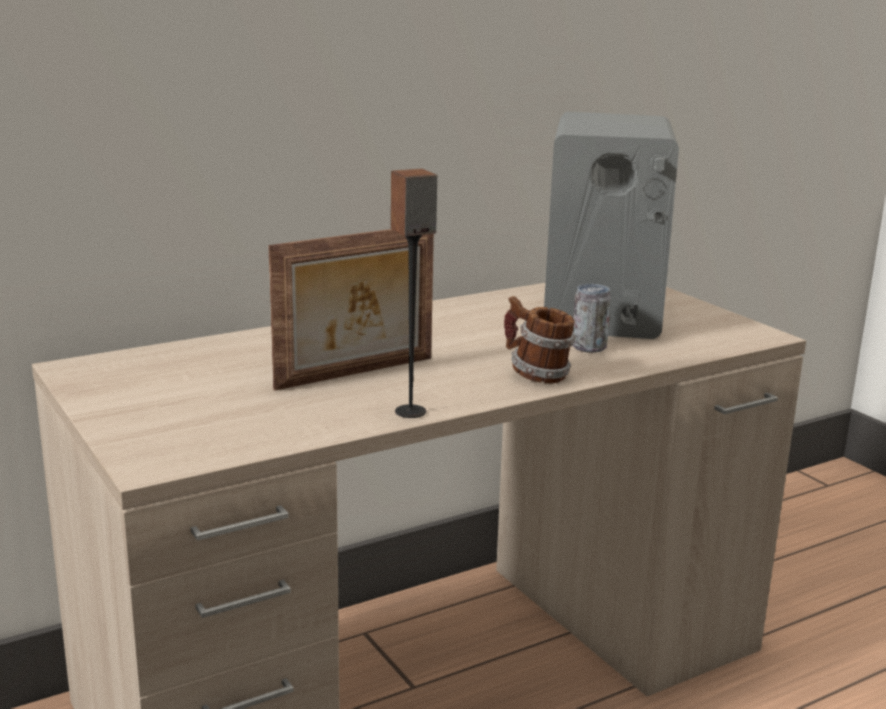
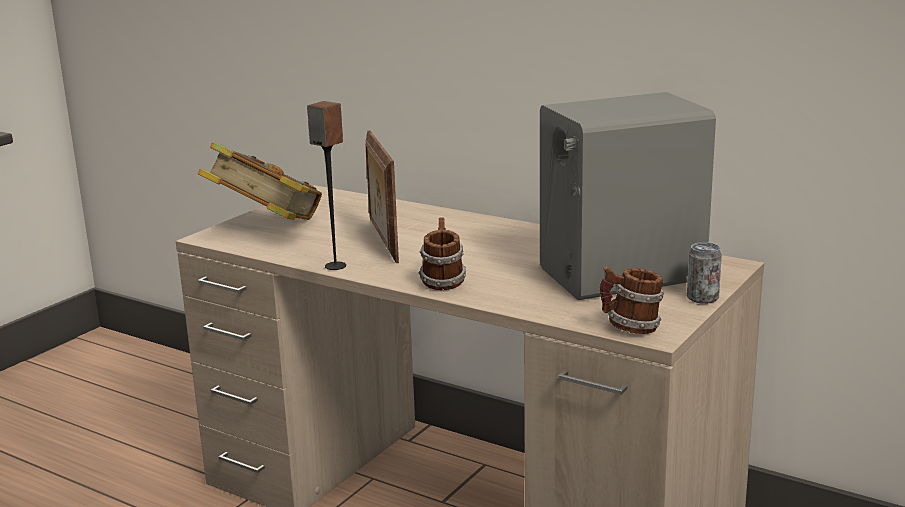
camera: 65 degrees right, 0 degrees up
(172, 421) = (266, 226): none -> book
(356, 374) = (382, 242): picture frame -> picture frame turned 45 degrees clockwise
(589, 347) = (525, 285): can -> can (702, 298)
(741, 338) = (631, 328): none -> mug

